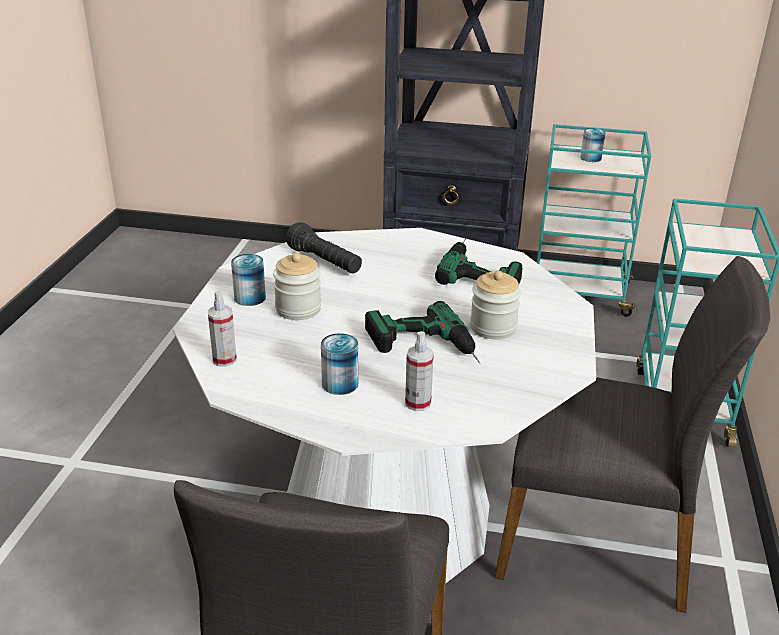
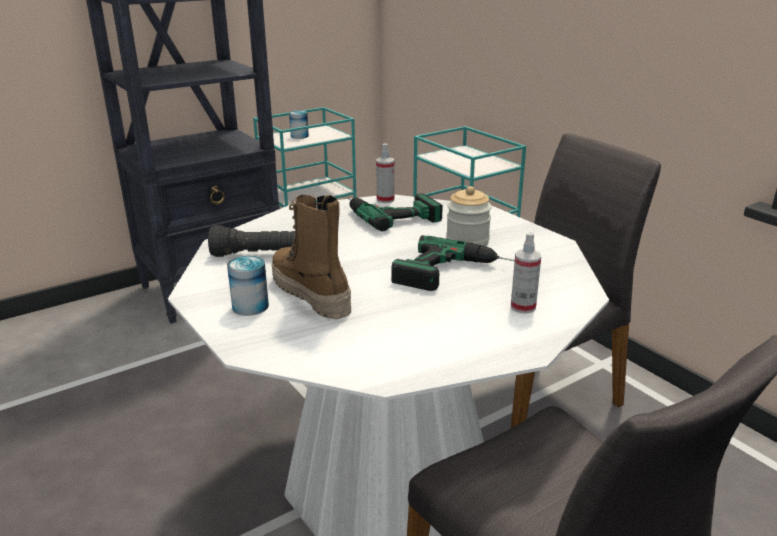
camera: 45 degrees left, 5 degrees down
(224, 359) = (327, 359): spray bottle -> spray bottle (385, 200)
(298, 309) = (310, 294): jar -> boot
(340, 384) = (450, 325): can -> none

